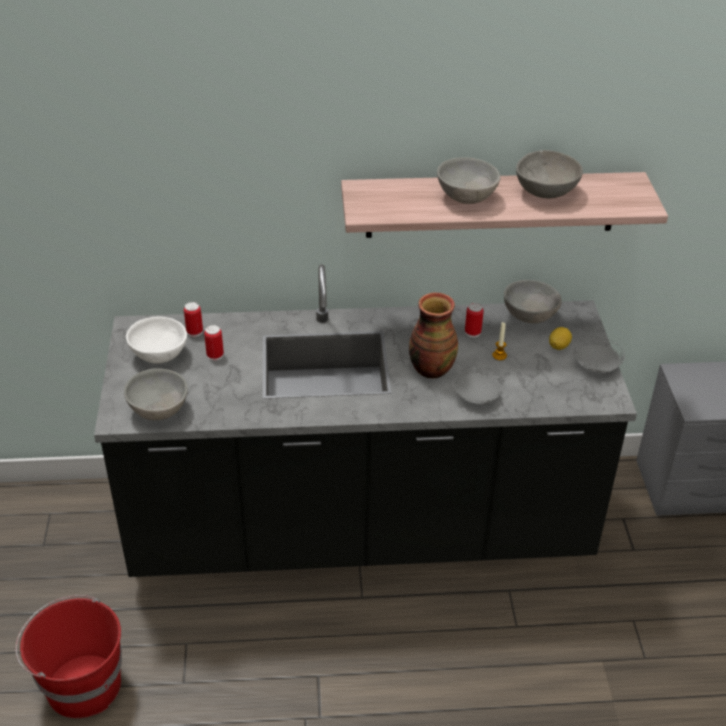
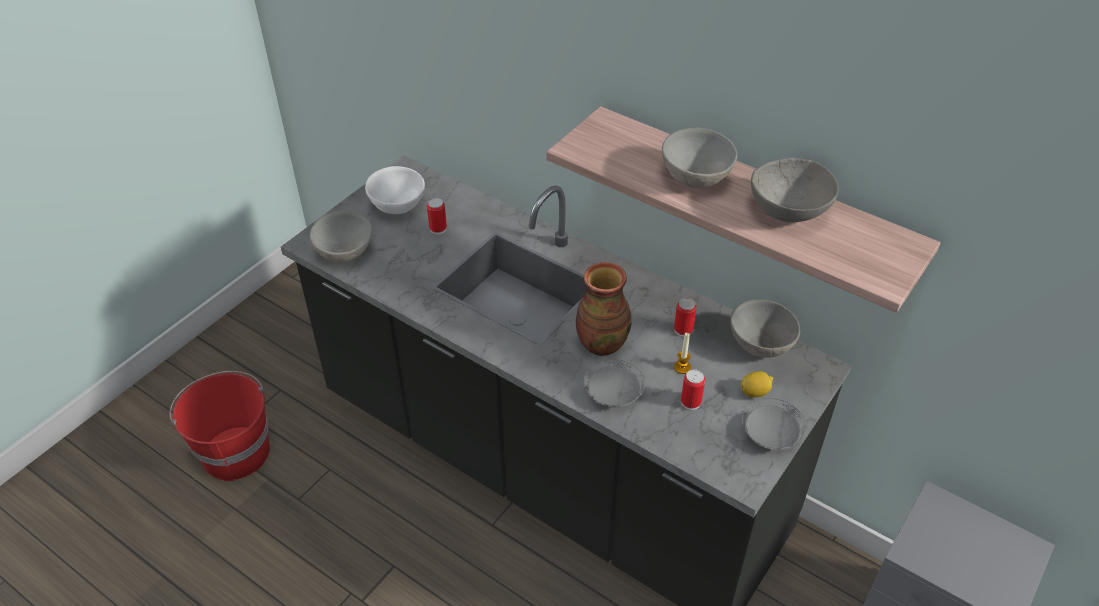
camera: 40 degrees right, 5 degrees up
(194, 332) = (446, 200): can -> can (690, 402)

